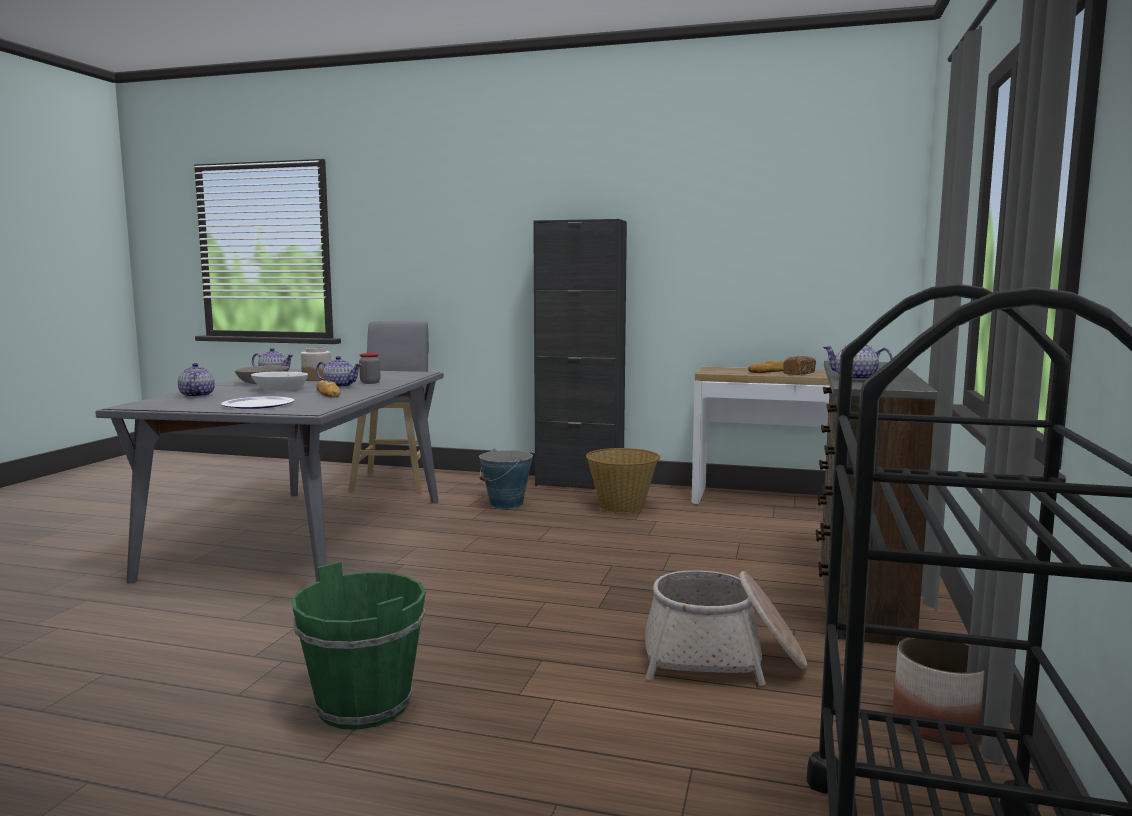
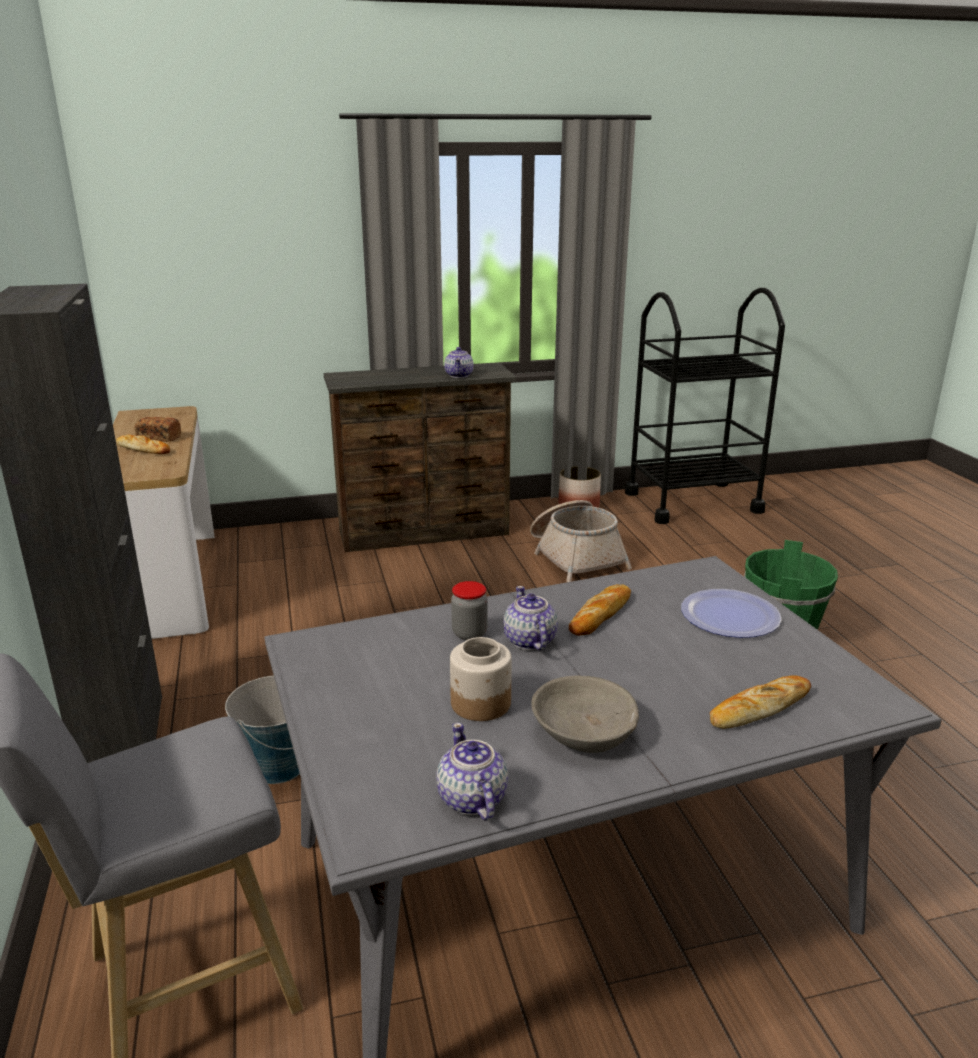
camera: 120 degrees left, 15 degrees up
(196, 395) = (759, 708): teapot -> bread
(280, 389) = (618, 671): white bowl -> none
(622, 506) = (242, 672): basket -> none

